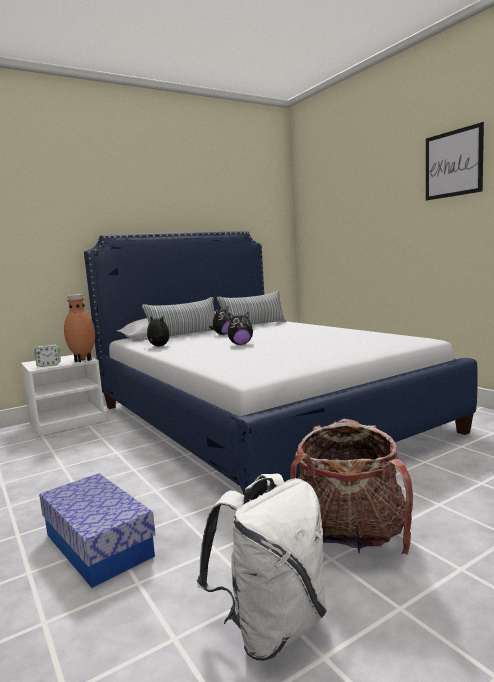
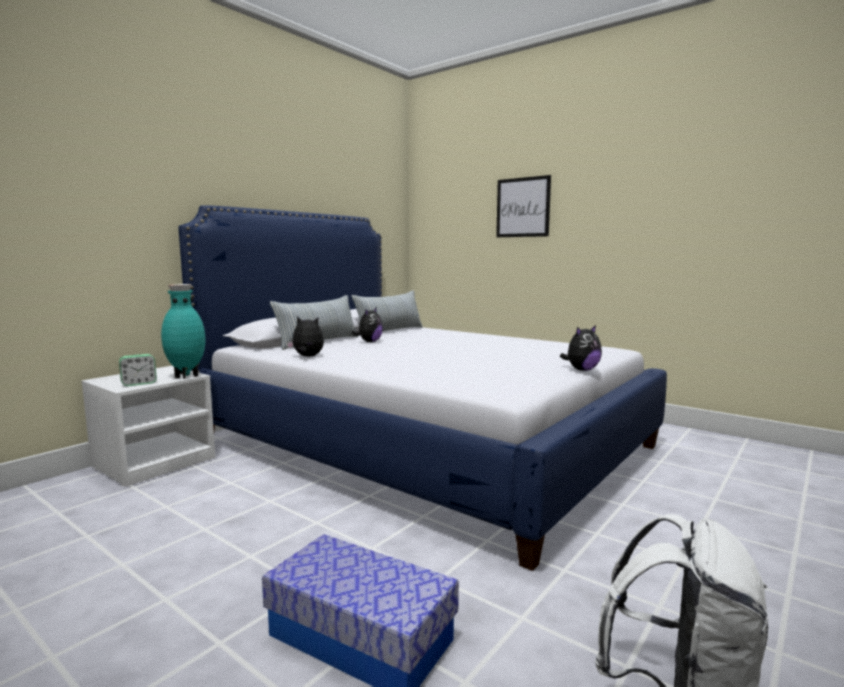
camera: 20 degrees left, 0 degrees up
(83, 360) = (186, 376): brown vase -> turquoise vase
(240, 344) = (418, 354): plush toy -> plush toy (581, 370)
(351, 540) = (658, 580): backpack -> none
(453, 163) = (619, 166): picture -> picture (523, 207)

